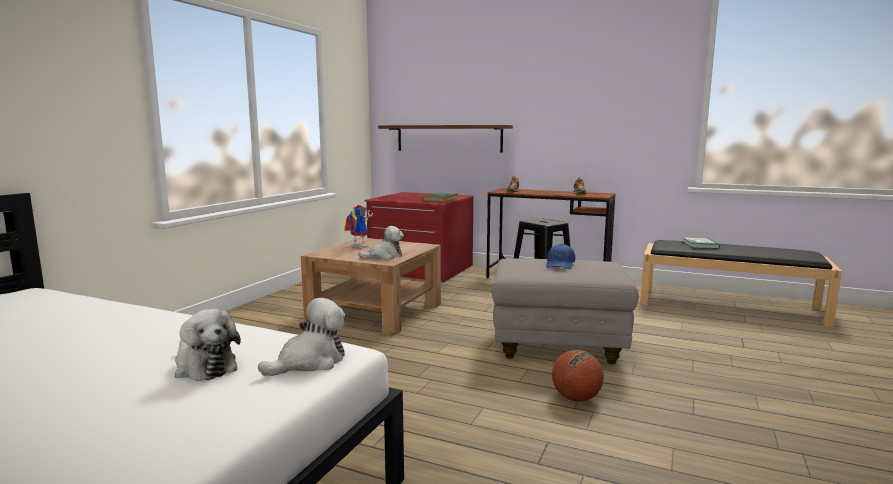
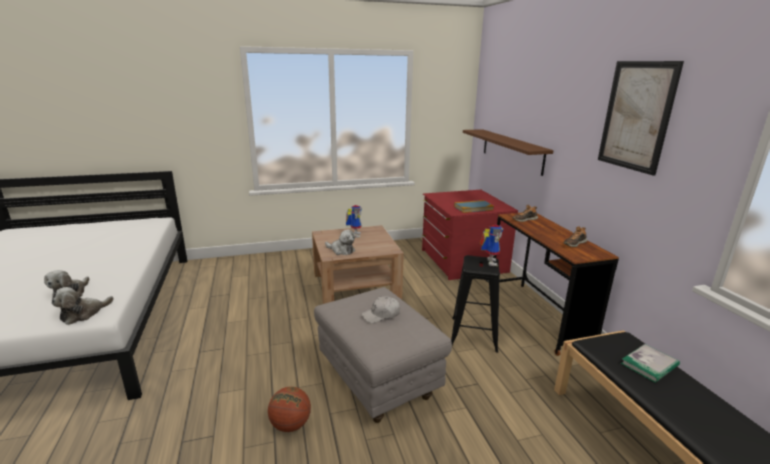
camera: 50 degrees right, 10 degrees up
(310, 362) = (83, 314): plush toy -> plush toy turned 120 degrees clockwise
(543, 219) = (488, 261): none -> toy robot
(560, 264) = (381, 315): blue cap -> white cap
(603, 80) = (636, 116): none -> picture

